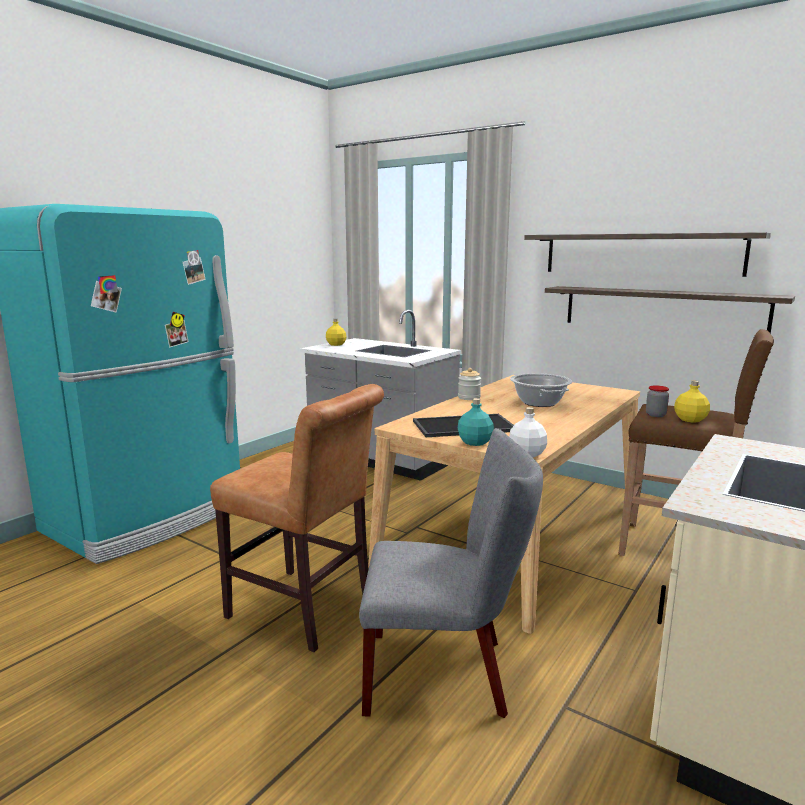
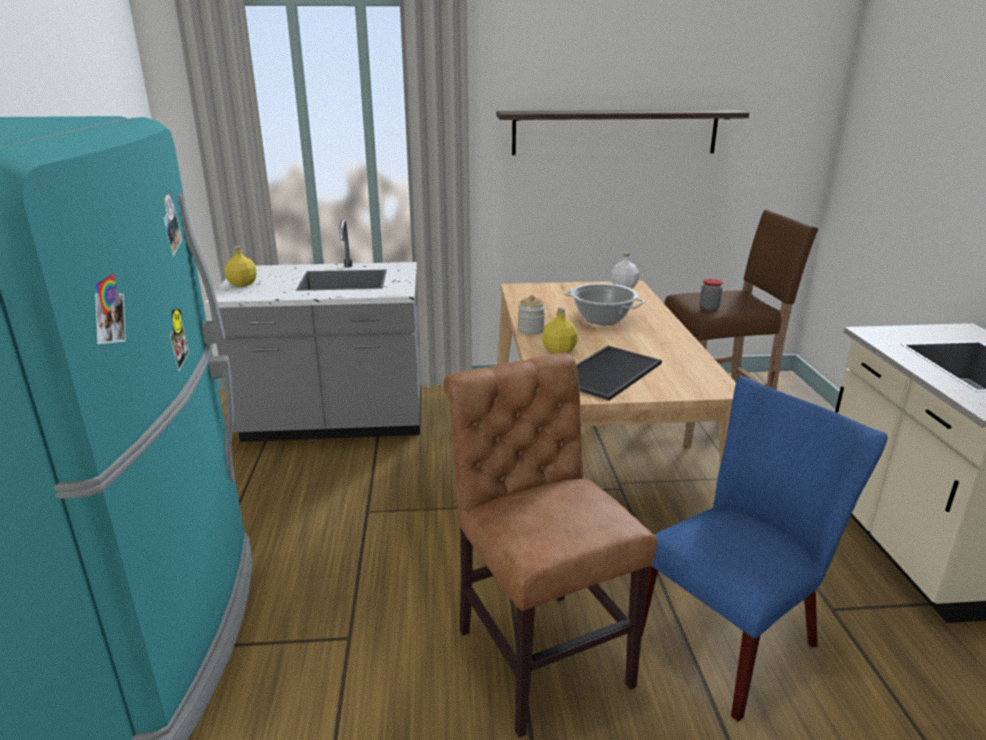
camera: 40 degrees left, 10 degrees up
(306, 611) = (538, 651): brown chair -> brown chair turned 105 degrees counterclockwise
(446, 674) = (733, 636): grey chair -> blue chair
(474, 442) = (659, 391): turquoise bottle -> none
(527, 454) = (723, 389): white bottle -> white bottle (624, 287)
(662, 310) = (637, 191): shelf -> none
(690, 420) = (739, 307): yellow bottle -> yellow bottle (559, 350)

